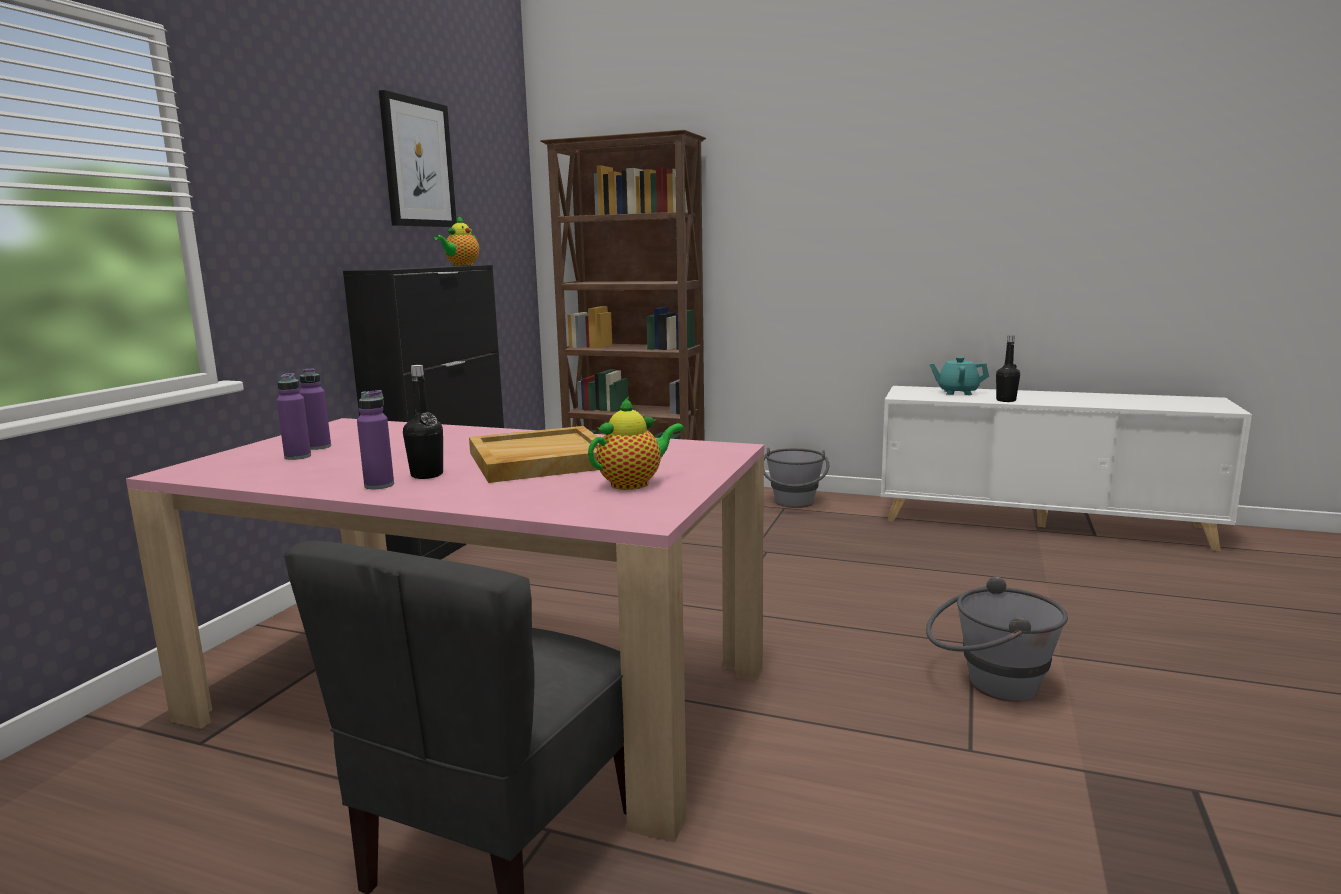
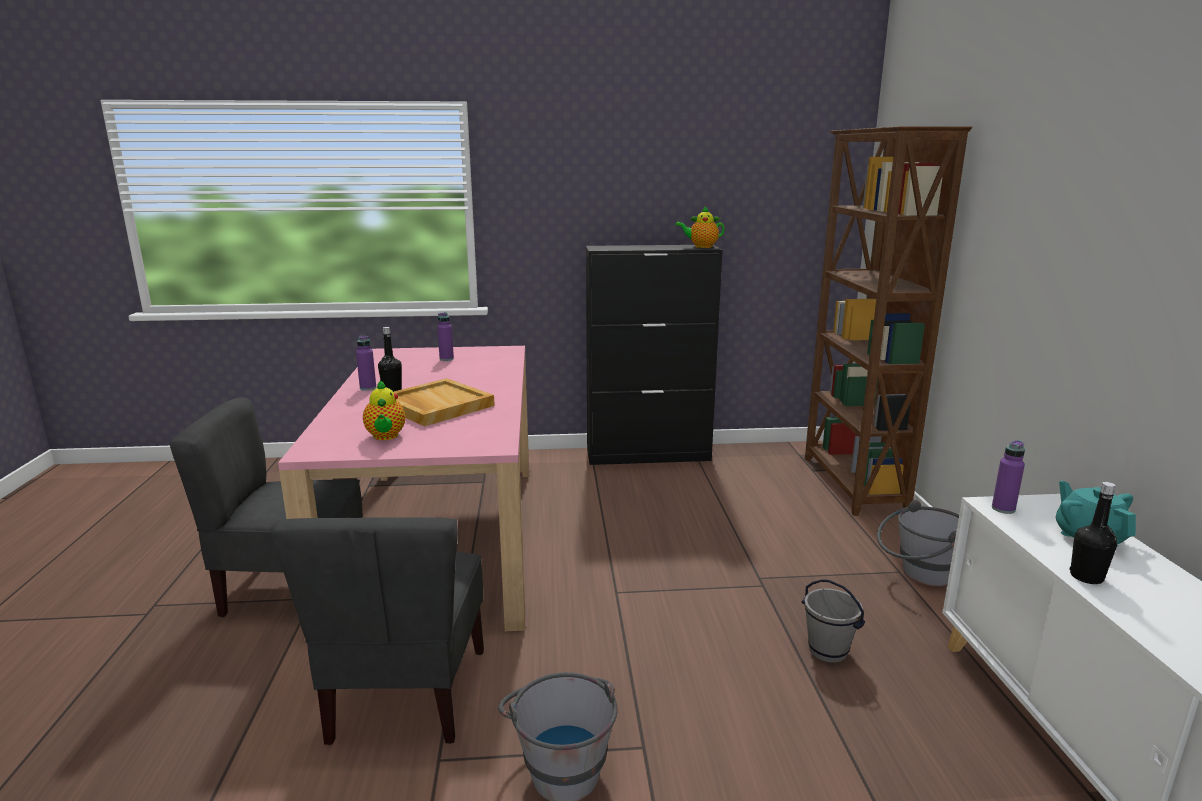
camera: 65 degrees right, 5 degrees up
(297, 457) = (423, 361): purple bottle -> purple bottle (1003, 509)
(418, 163) = (690, 161): picture -> none
(634, 483) = (385, 437): teapot -> teapot turned 45 degrees clockwise
(850, 760) = (406, 695): none -> grey chair
(873, 553) = (828, 650): none -> grey bucket

